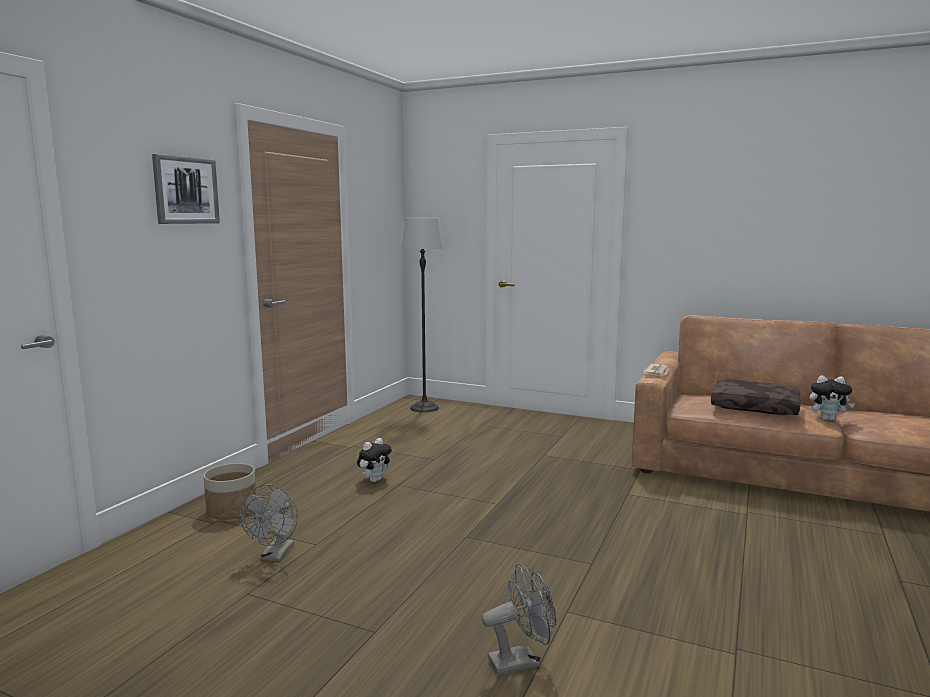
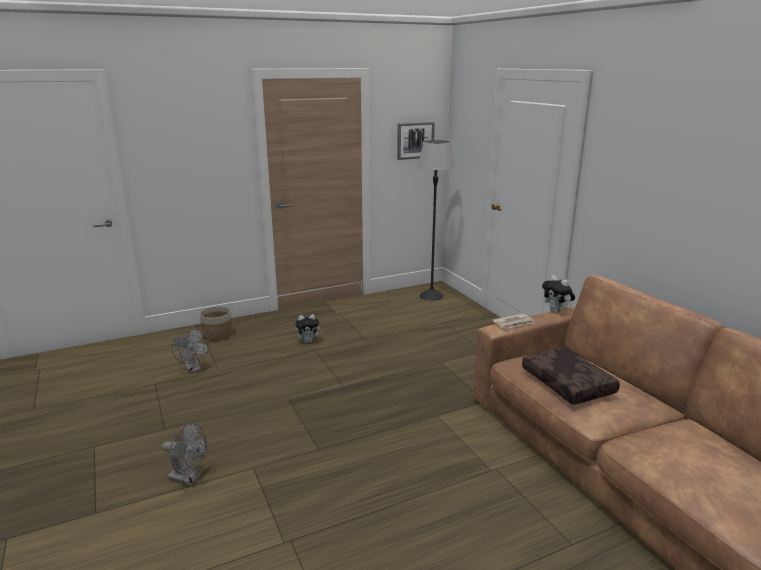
camera: 40 degrees right, 10 degrees up
(186, 190) = (207, 133): picture -> picture (415, 140)
(275, 556) = (194, 369): grey fan -> grey fan turned 75 degrees counterclockwise
(828, 419) = (620, 421): plush toy -> plush toy (556, 311)

